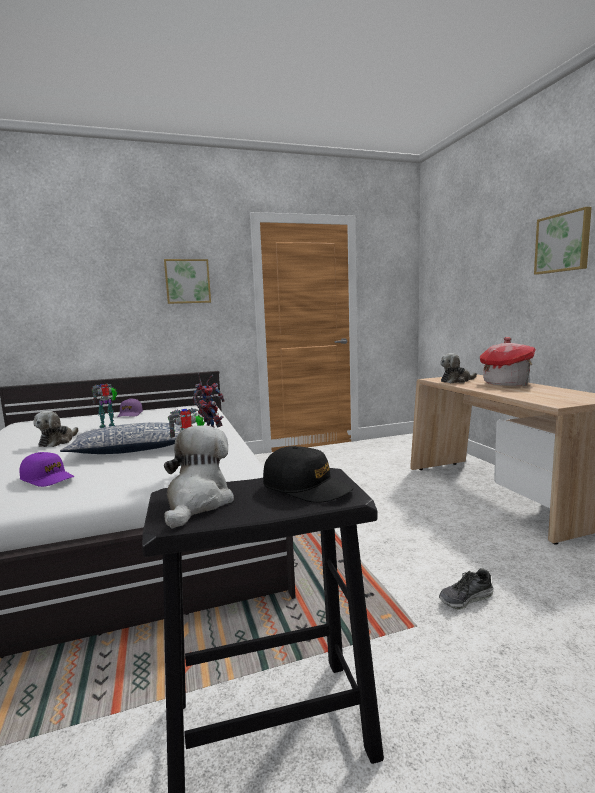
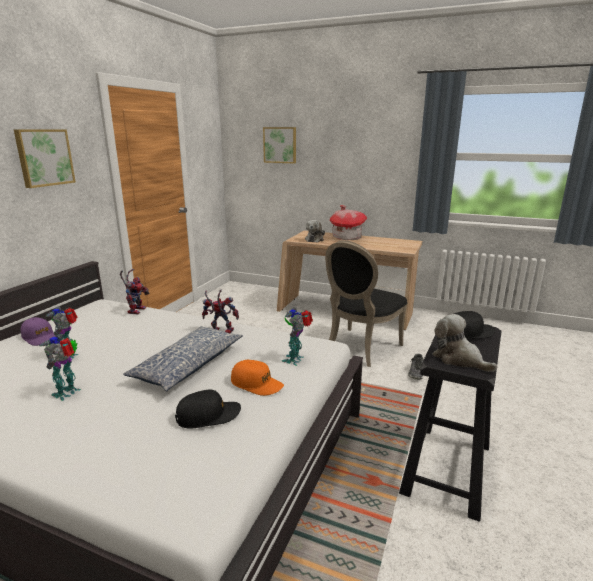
camera: 50 degrees left, 10 degrees up
(47, 478) = (208, 415): purple cap -> black cap
(57, 441) = (68, 393): plush toy -> toy robot
(123, 475) = (256, 384): none -> orange cap
(438, 537) = (360, 348): none -> black chair
(563, 243) = (366, 140): picture -> picture (280, 145)

